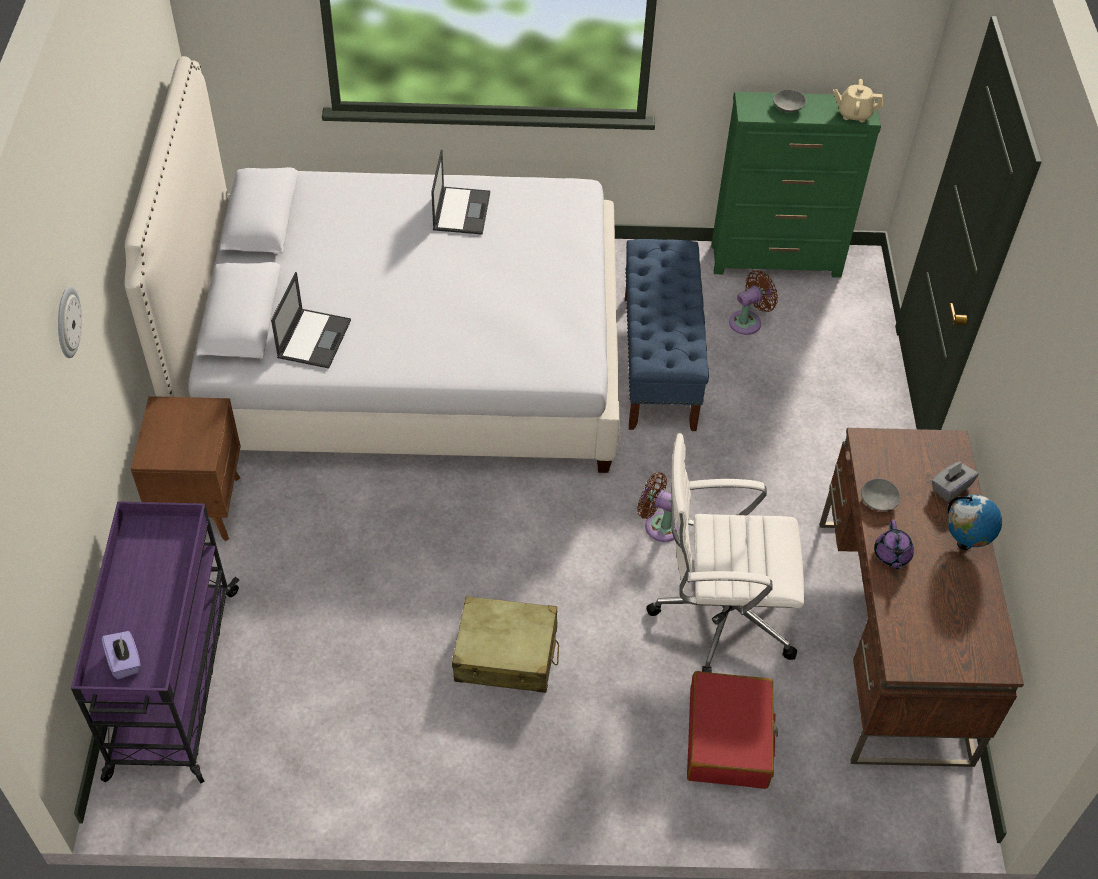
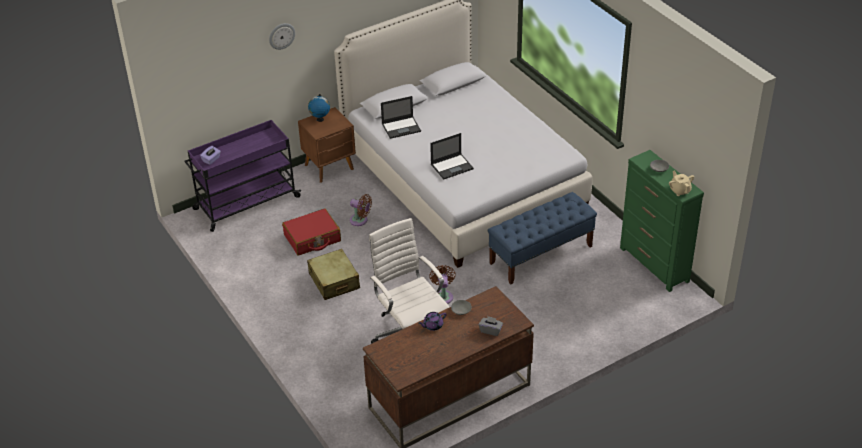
camera: 60 degrees right, 10 degrees down
(461, 210) = (517, 129): laptop -> laptop (452, 166)
(729, 738) = (349, 364): red suitcase -> red suitcase (312, 238)
(748, 321) = (600, 272): brown fan -> brown fan (360, 220)
(964, 543) = (461, 346): globe -> globe (320, 119)

